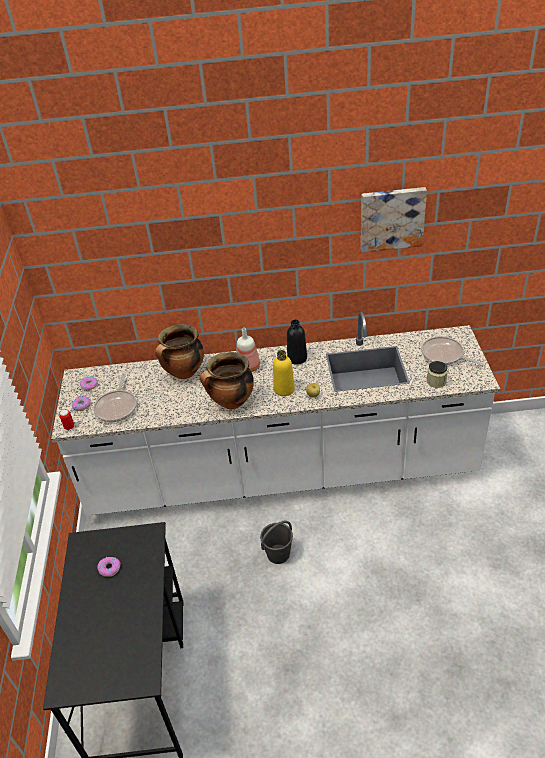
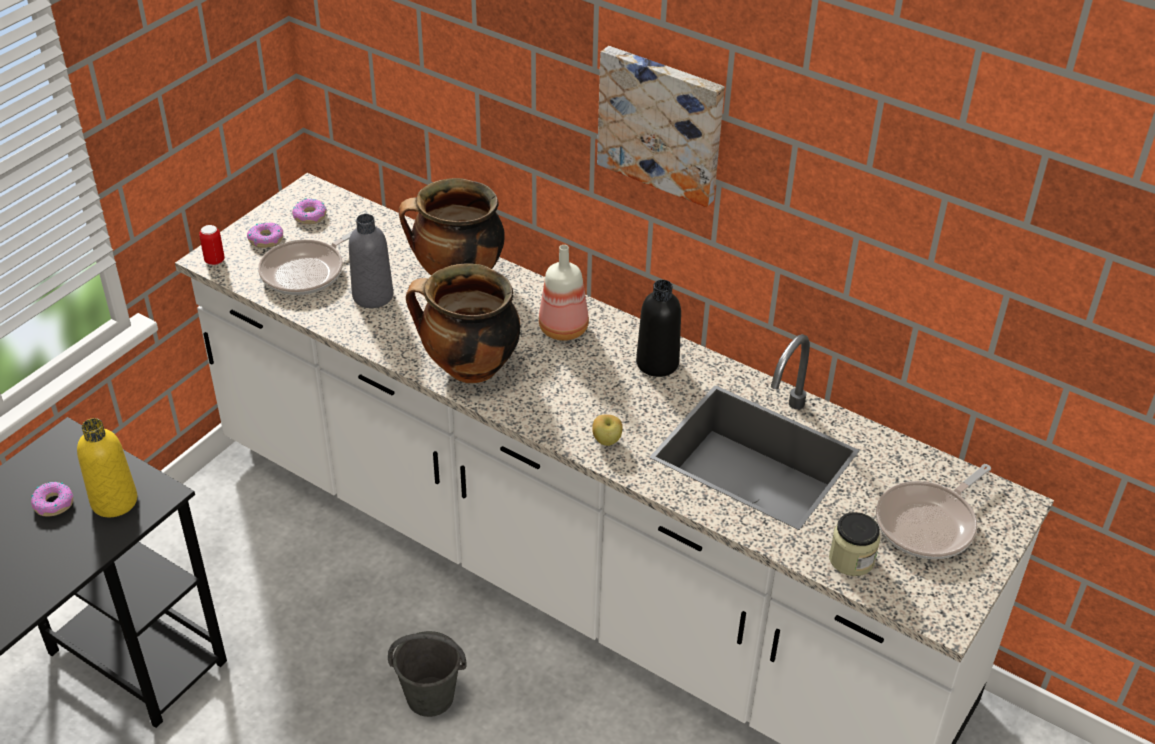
camera: 35 degrees right, 0 degrees up
(158, 399) = (373, 296): none -> grey bottle
(284, 389) = (573, 401): yellow bottle -> yellow bottle (114, 501)
(391, 218) = (925, 166): picture -> picture (662, 123)
(444, 355) = (929, 523): frying pan -> frying pan turned 120 degrees counterclockwise

